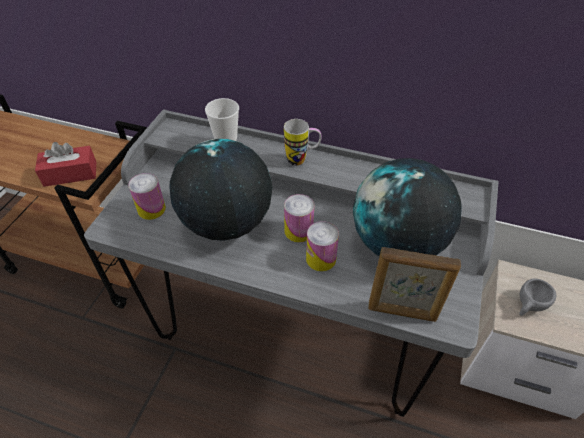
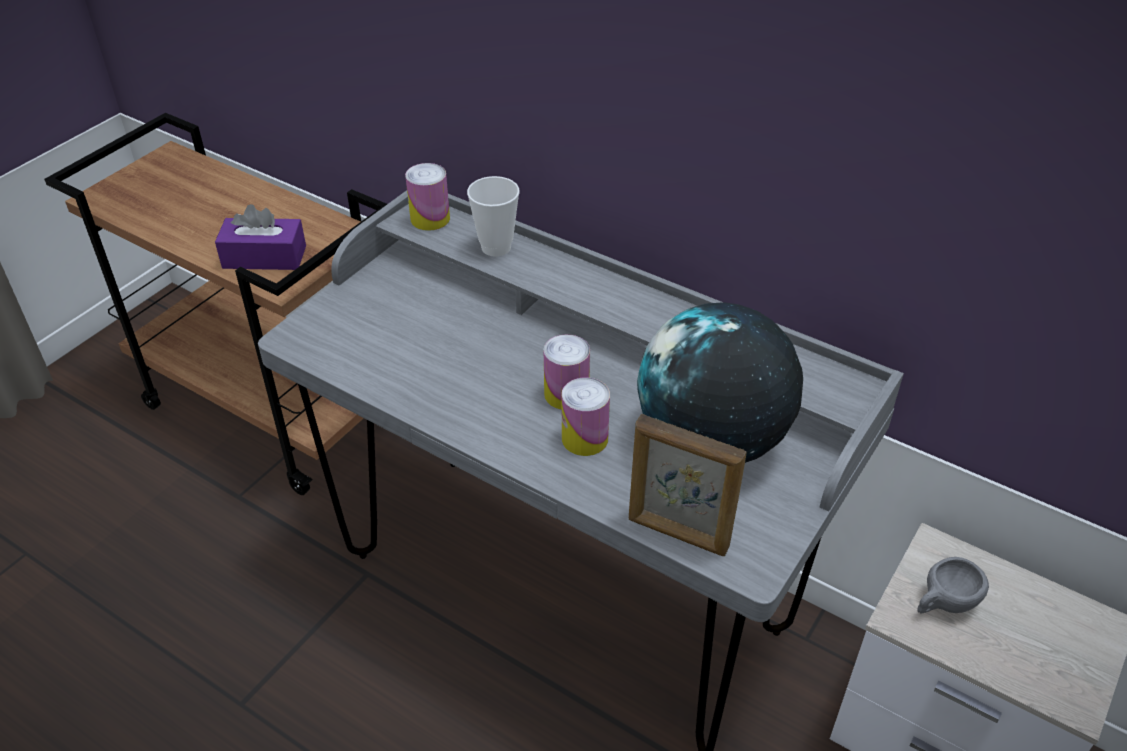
camera: 15 degrees right, 5 degrees down
(70, 174) = (264, 257): red tissue box -> purple tissue box
(151, 209) = (361, 324): can -> can (430, 218)
(226, 223) = (462, 363): globe -> none
(302, 160) = (602, 290): mug -> none

